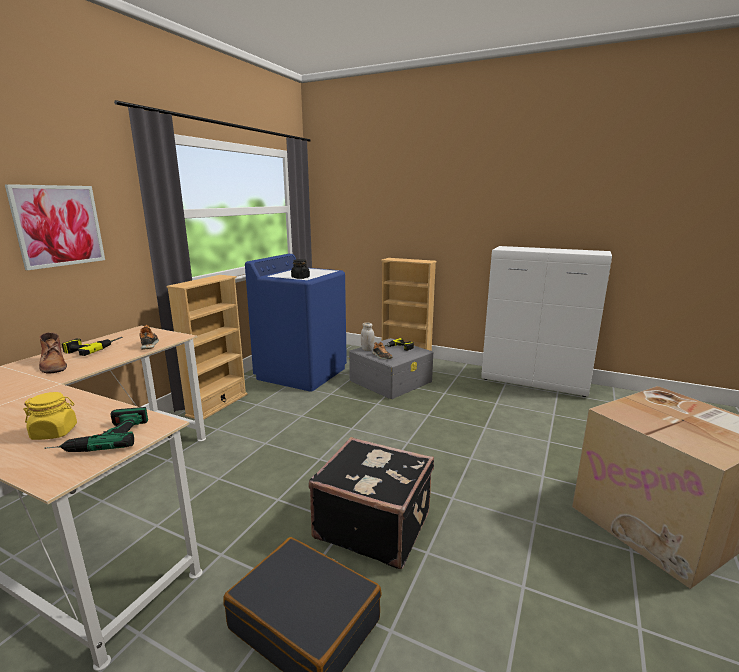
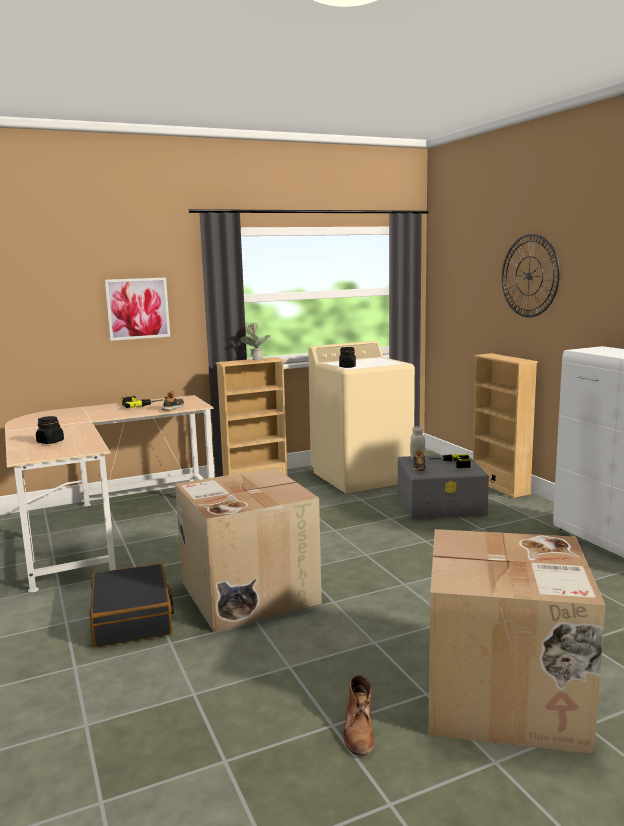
camera: 40 degrees right, 5 degrees down
(53, 365) = (105, 411): brown boot -> brown boot (359, 730)
(55, 432) = (50, 442): yellow jar -> black jar
(100, 437) = (62, 448): power drill -> none
(206, 278) = (255, 359): none -> potted plant
(302, 373) = (362, 476): blue washing machine -> beige washing machine
(373, 524) = (247, 592): black suitcase -> cardboard box
(424, 195) = (529, 276): none -> wall clock

